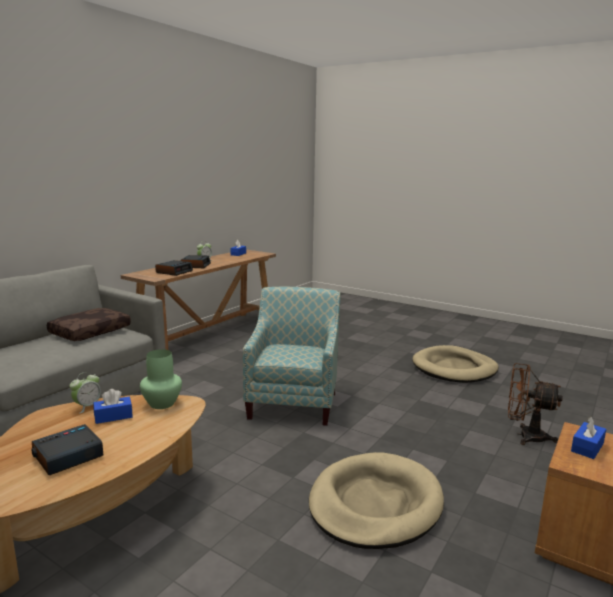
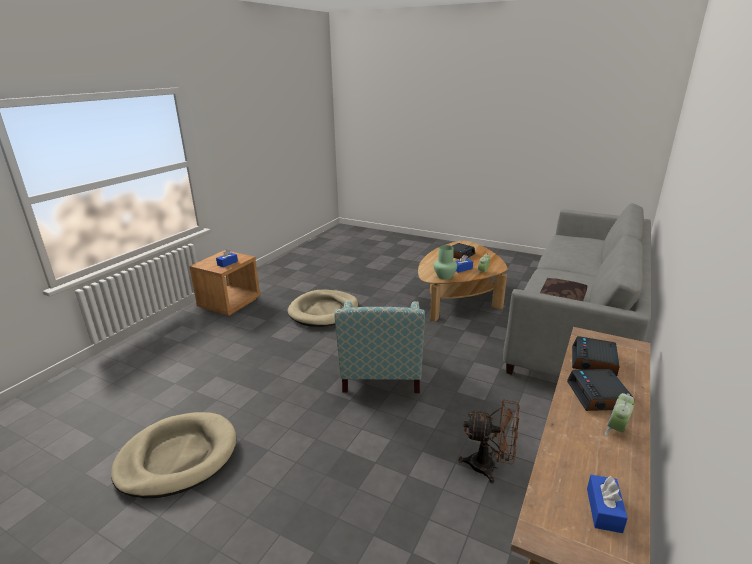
camera: 175 degrees right, 10 degrees up
(525, 436) = (196, 359): brown fan -> brown fan (489, 467)

